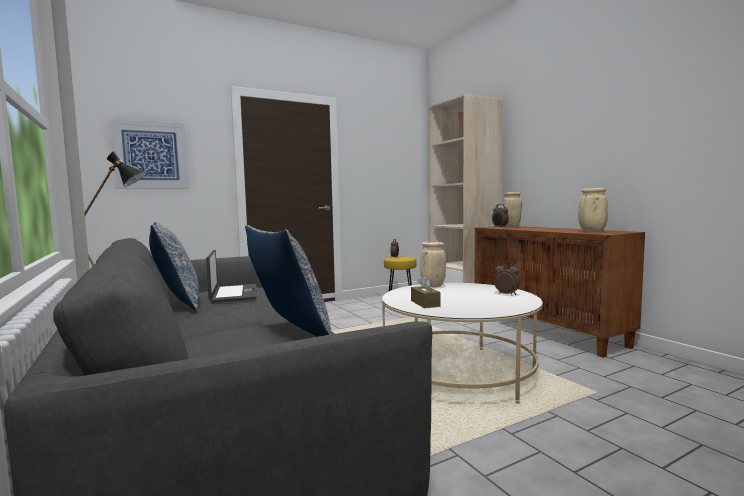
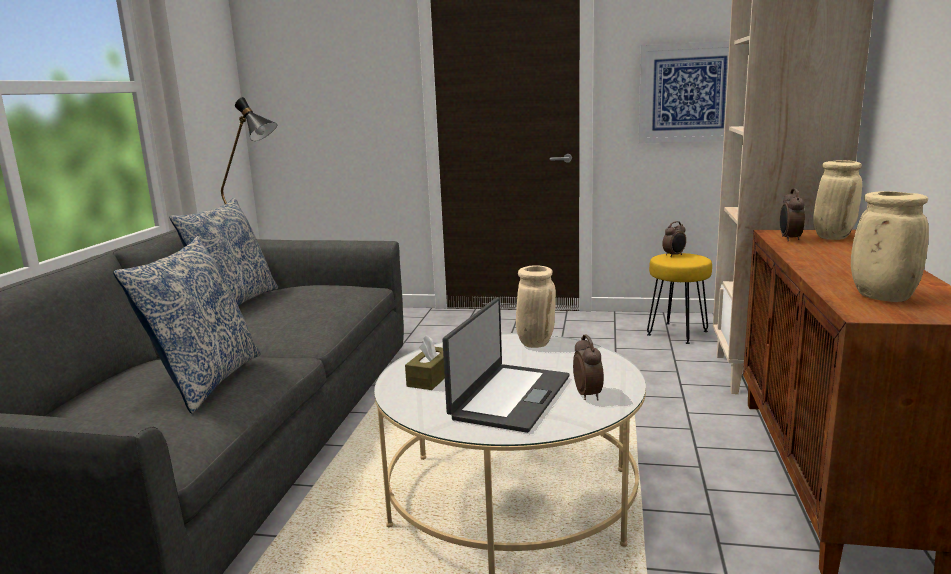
camera: 40 degrees right, 10 degrees up
(151, 155) = (318, 88): picture -> picture (688, 93)
(233, 294) = (297, 300): laptop -> laptop (509, 397)

